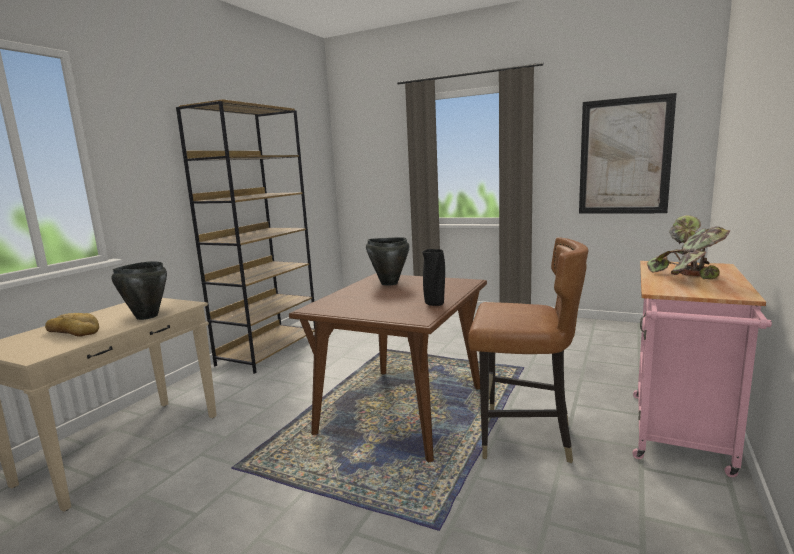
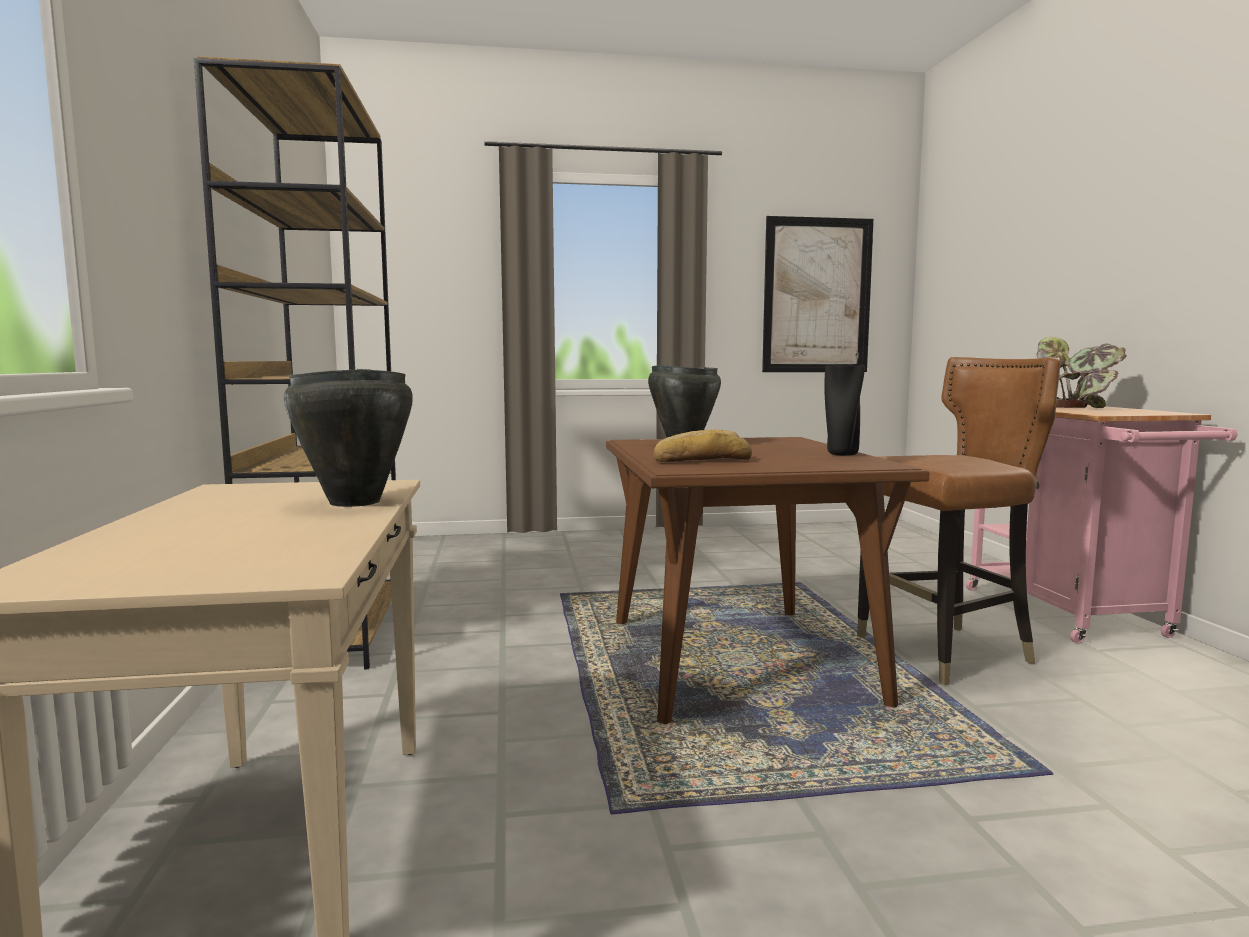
camera: 35 degrees left, 5 degrees down
(74, 331) = (233, 535): bread -> bread (701, 460)

